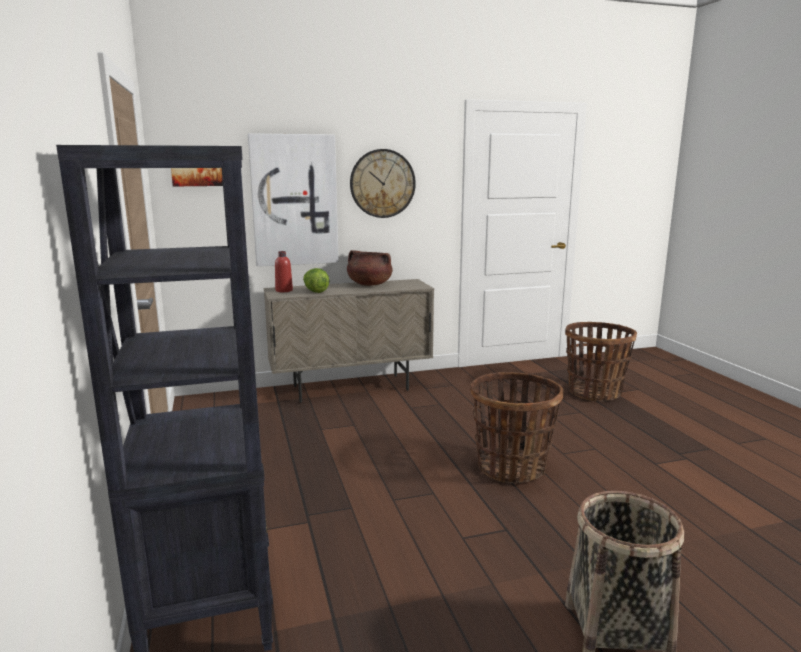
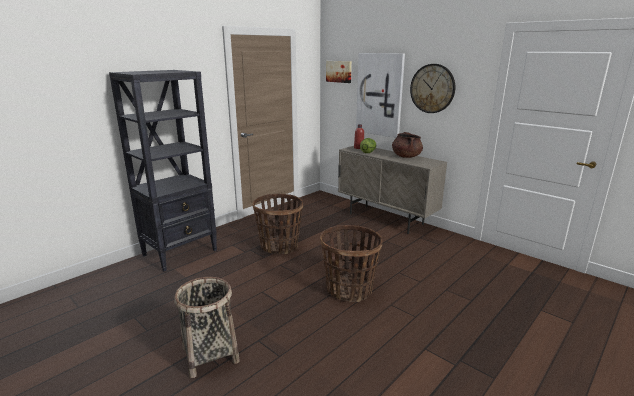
camera: 60 degrees right, 5 degrees up
(594, 392) = (522, 300): basket -> basket (279, 246)

